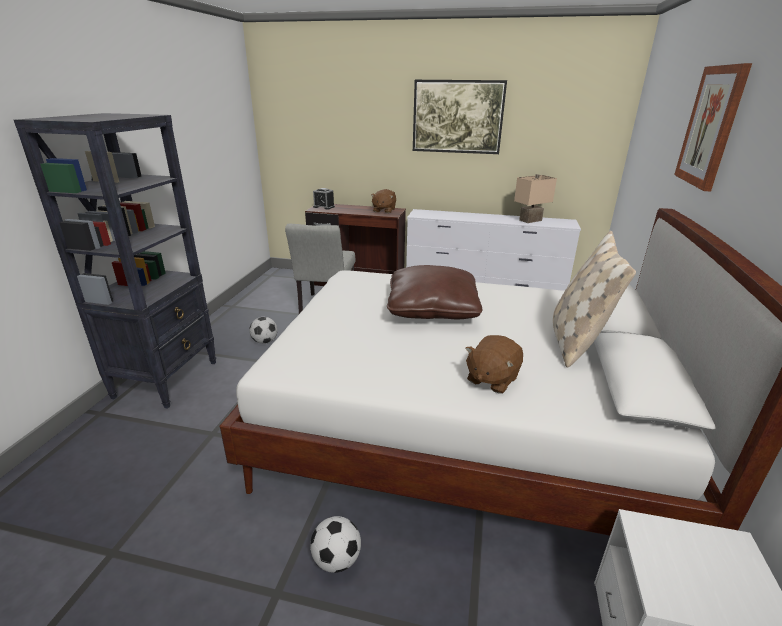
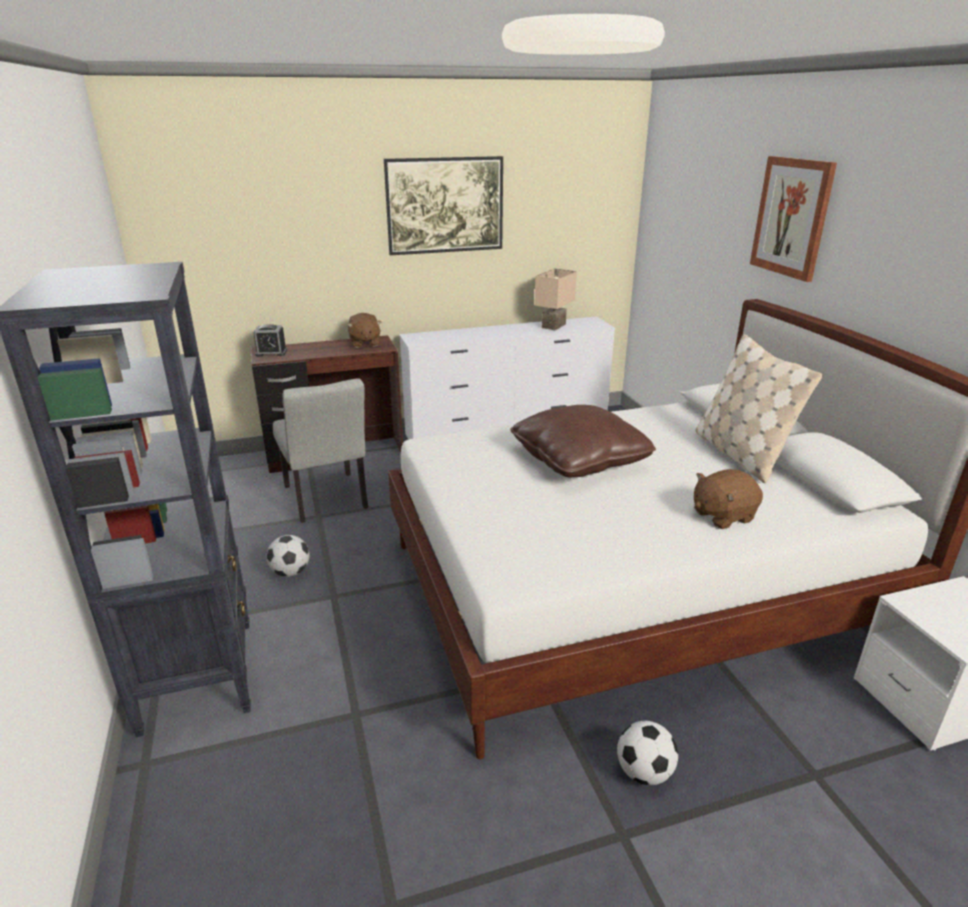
camera: 30 degrees left, 0 degrees up
(491, 379) = (722, 515): brown plush toy -> brown plush toy turned 60 degrees clockwise

